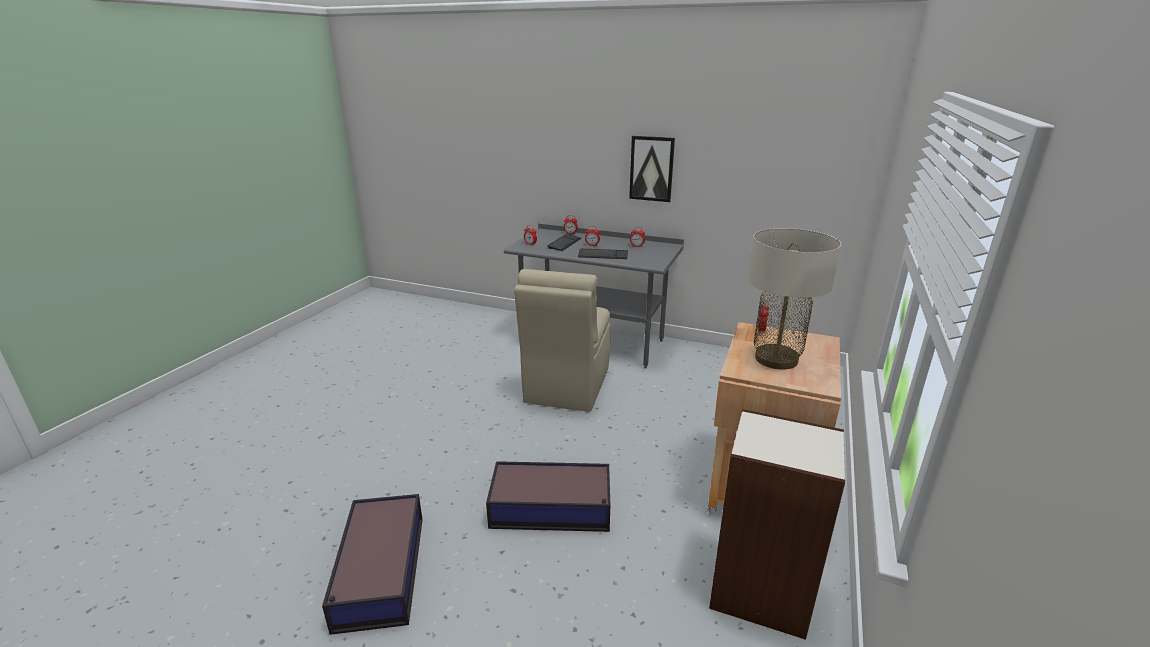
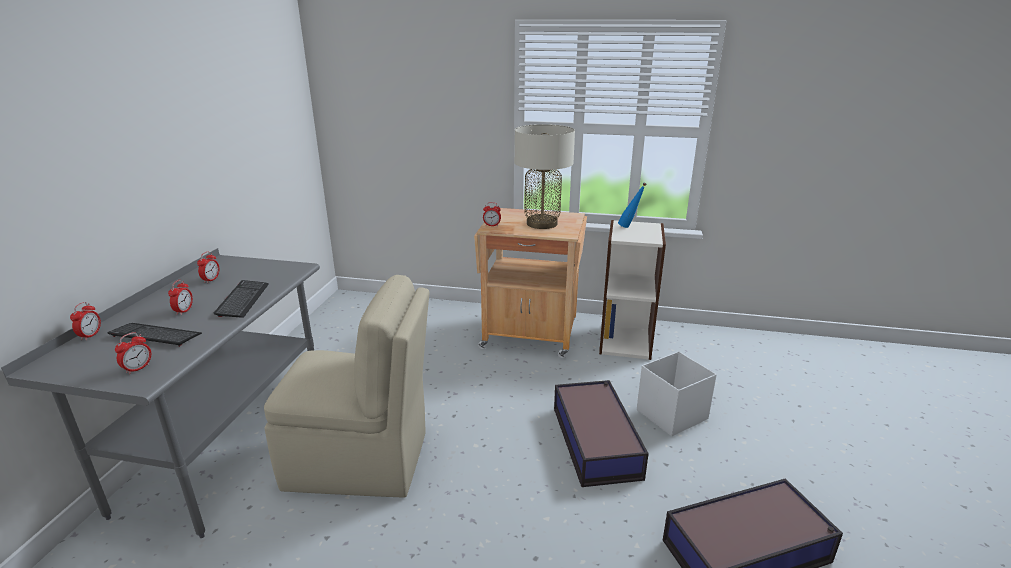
camera: 100 degrees left, 0 degrees up
(578, 585) = (670, 415): none -> white storage box
(651, 168) = (151, 170): picture -> none
(806, 439) = (629, 227): none -> blue bottle

